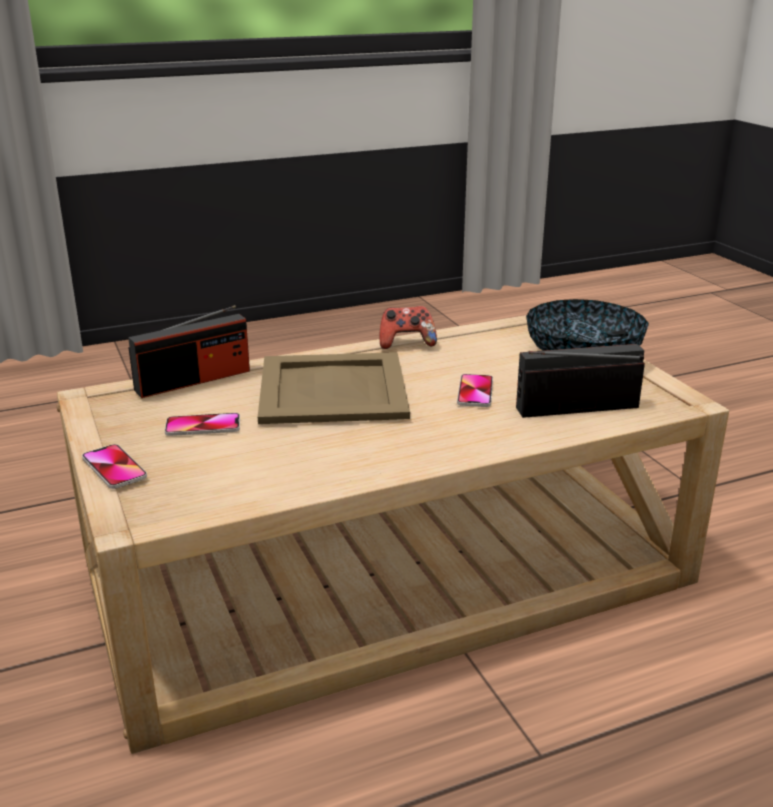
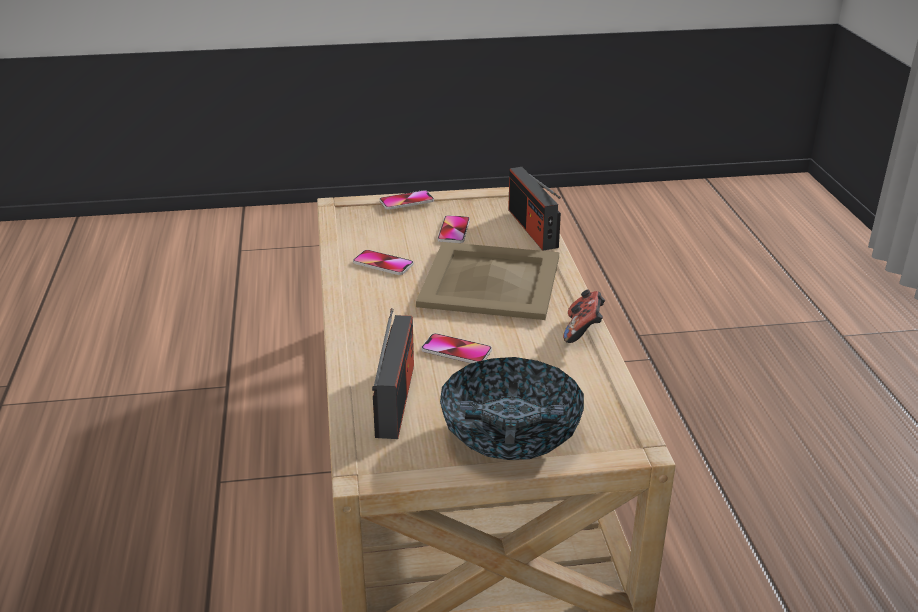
camera: 105 degrees right, 5 degrees up
(311, 457) = (383, 264): none -> phone

